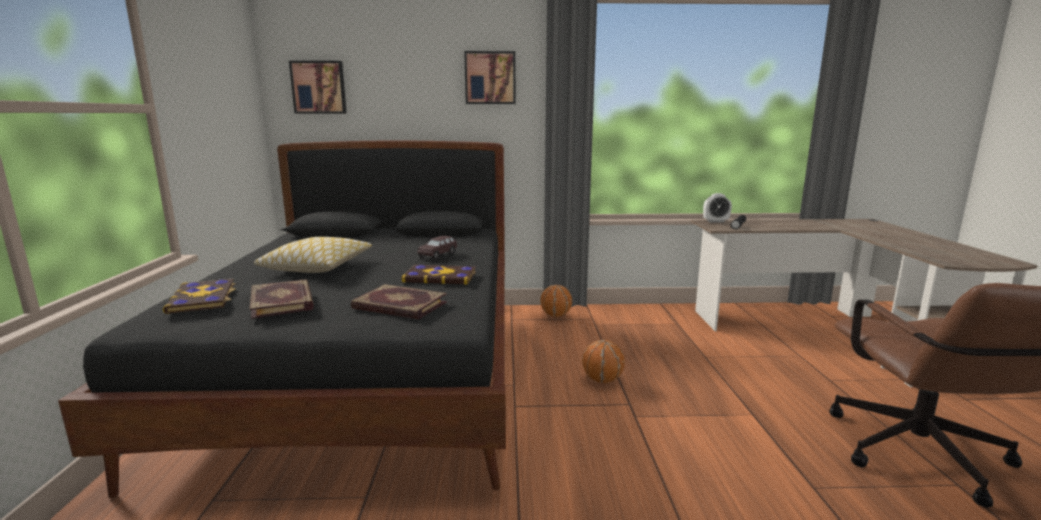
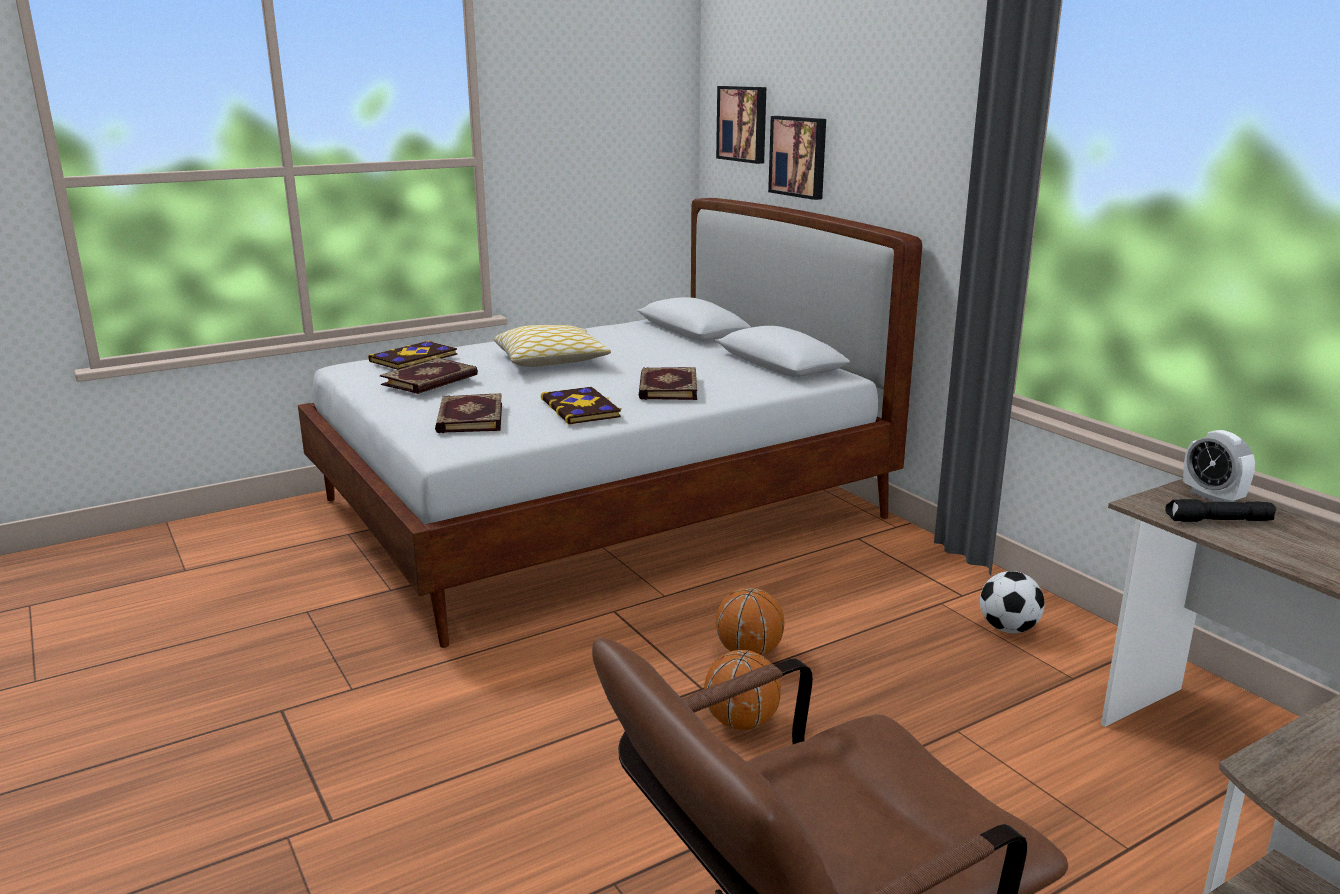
camera: 60 degrees right, 5 degrees up
(370, 373) = (600, 511): black bed -> white bed
(438, 255) = (666, 387): brown toy car -> book
(490, 78) = (920, 120): picture -> picture (799, 156)
(555, 315) = (924, 564): basketball -> basketball (741, 722)
(629, 320) = (1008, 629): none -> football

